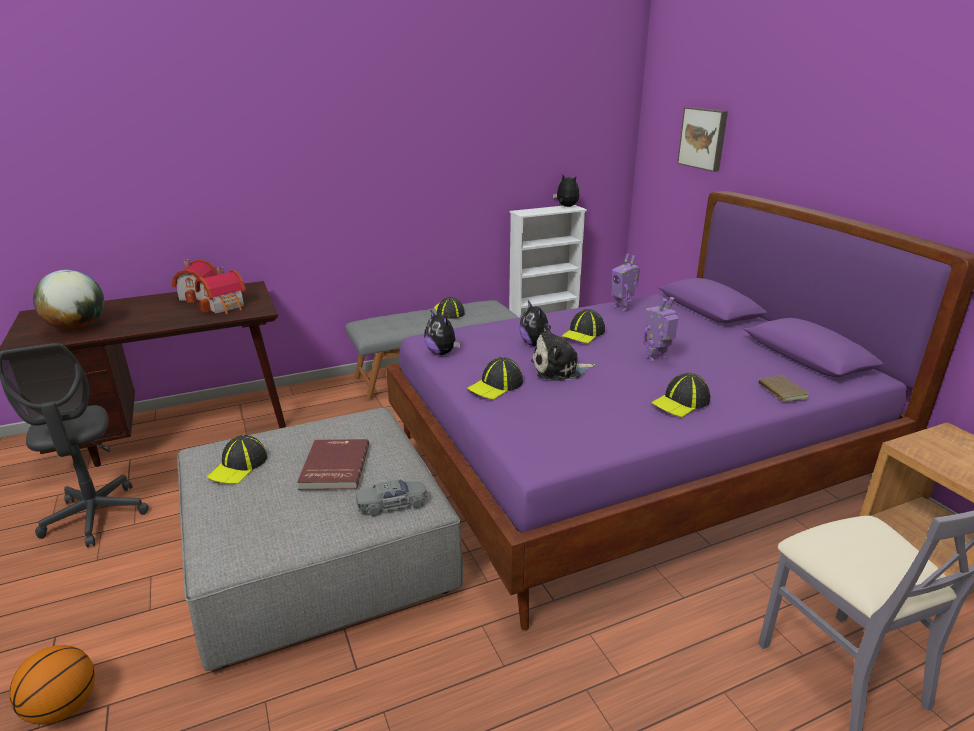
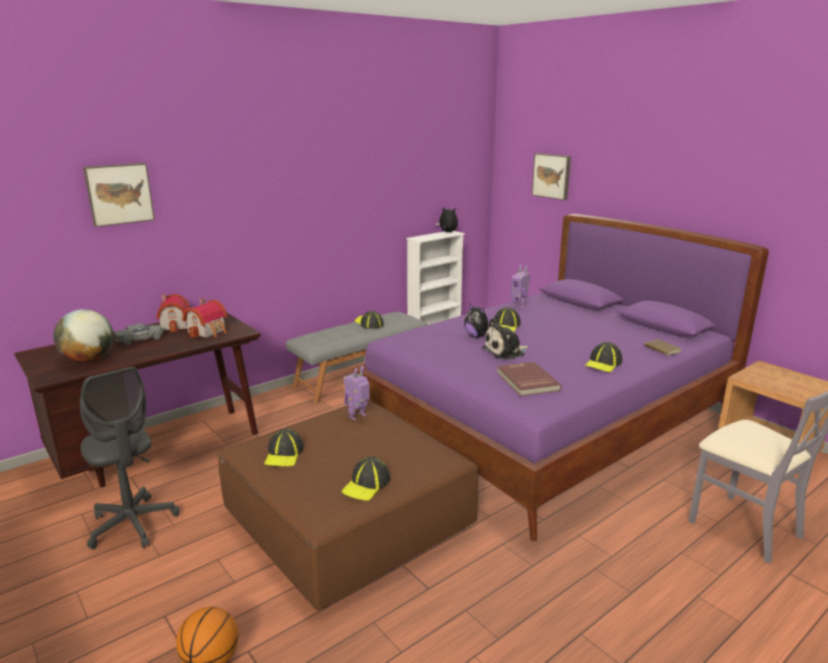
camera: 15 degrees left, 5 degrees down
(133, 139) = (119, 194): none -> picture
(318, 553) = (349, 519): grey ottoman -> brown ottoman
(333, 467) = (362, 444): red book -> red book (526, 381)
(392, 504) = (426, 462): grey toy car -> grey toy car (140, 339)
(442, 353) = (410, 349): plush toy -> none
(496, 385) = (469, 367): cap -> cap (366, 484)
(656, 358) = (567, 337): toy robot -> toy robot (358, 416)

